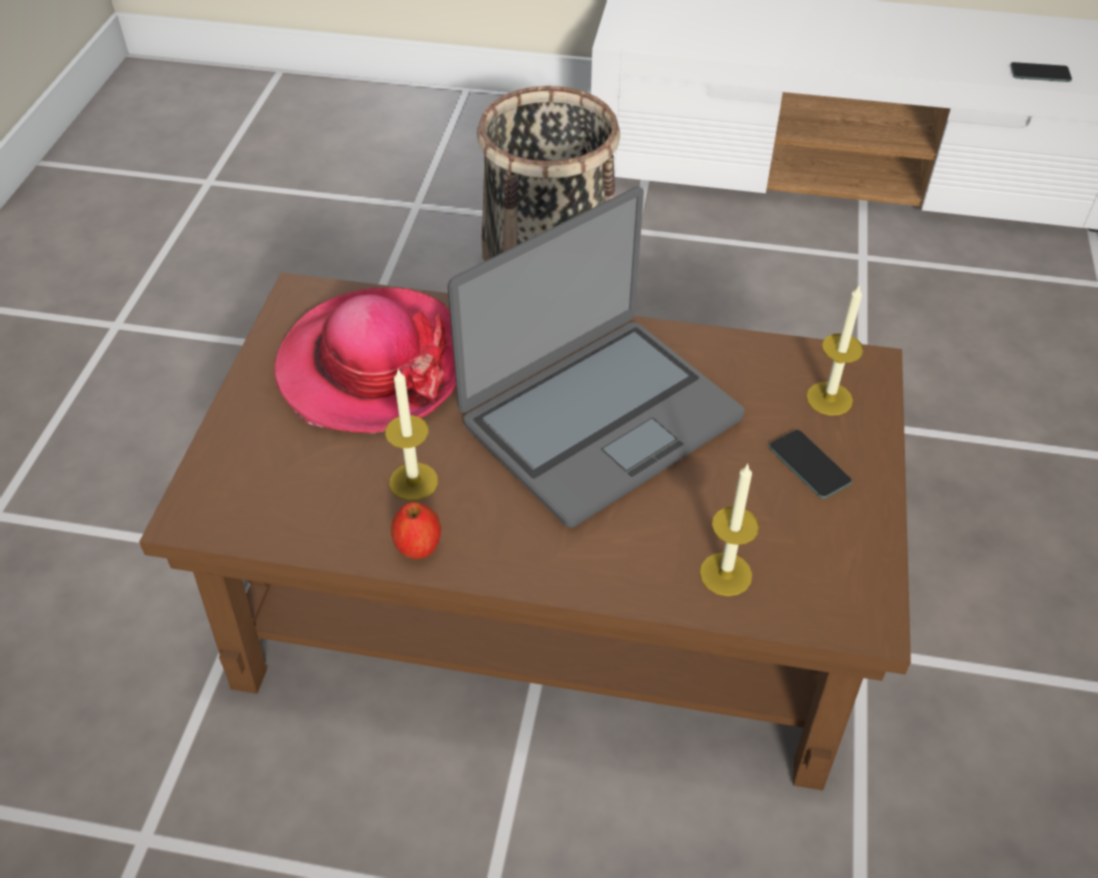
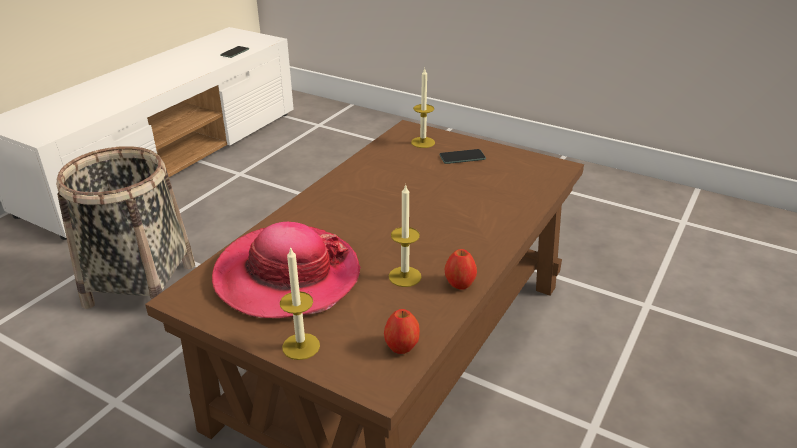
camera: 70 degrees left, 15 degrees down
(263, 518) = (402, 347): none -> apple
(599, 419) = (395, 204): laptop -> none
(725, 574) = (520, 193): candle -> candle (301, 346)

